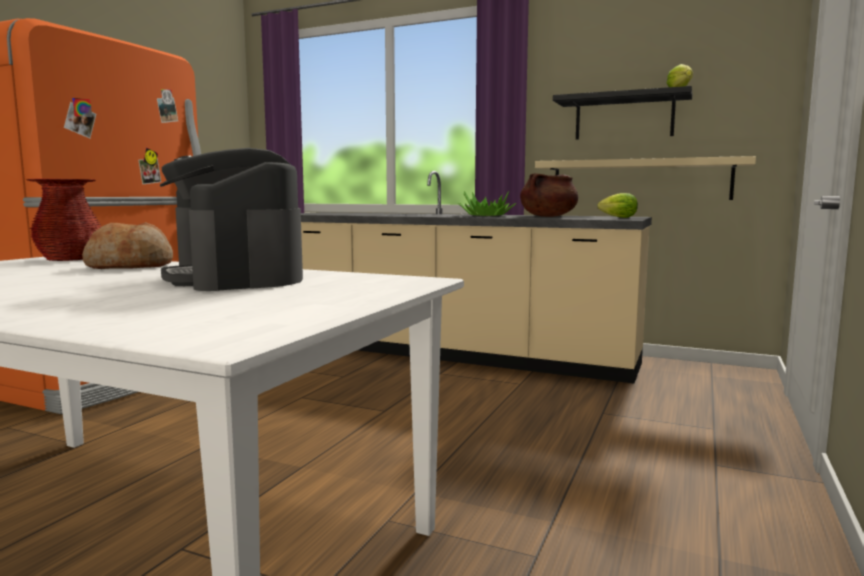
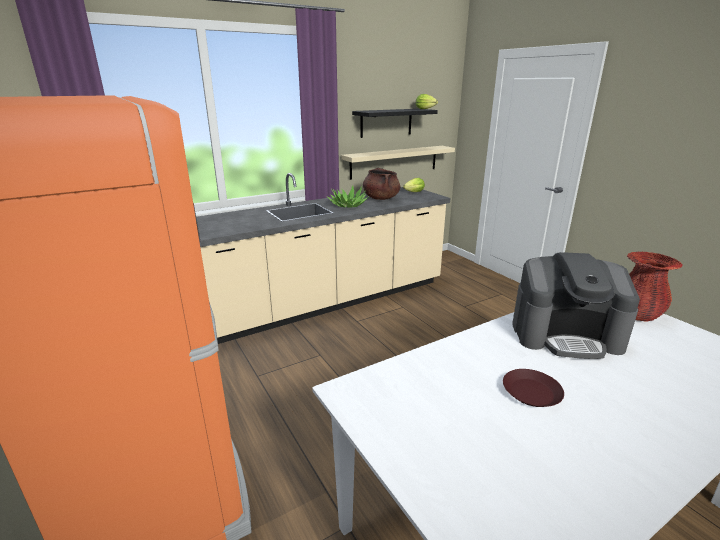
camera: 55 degrees left, 15 degrees up
(69, 259) = (378, 385): red vase -> red vase (637, 314)
(70, 277) = (531, 392): none -> brown plate
(131, 266) = (465, 361): bread -> none

